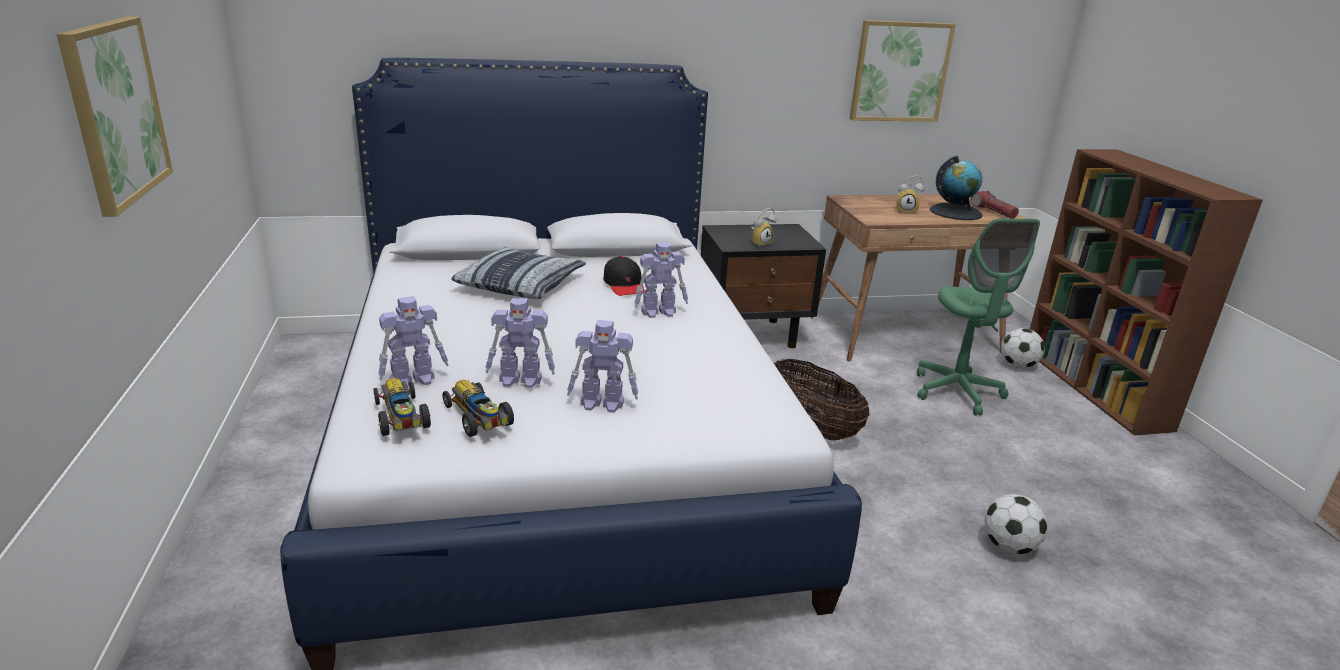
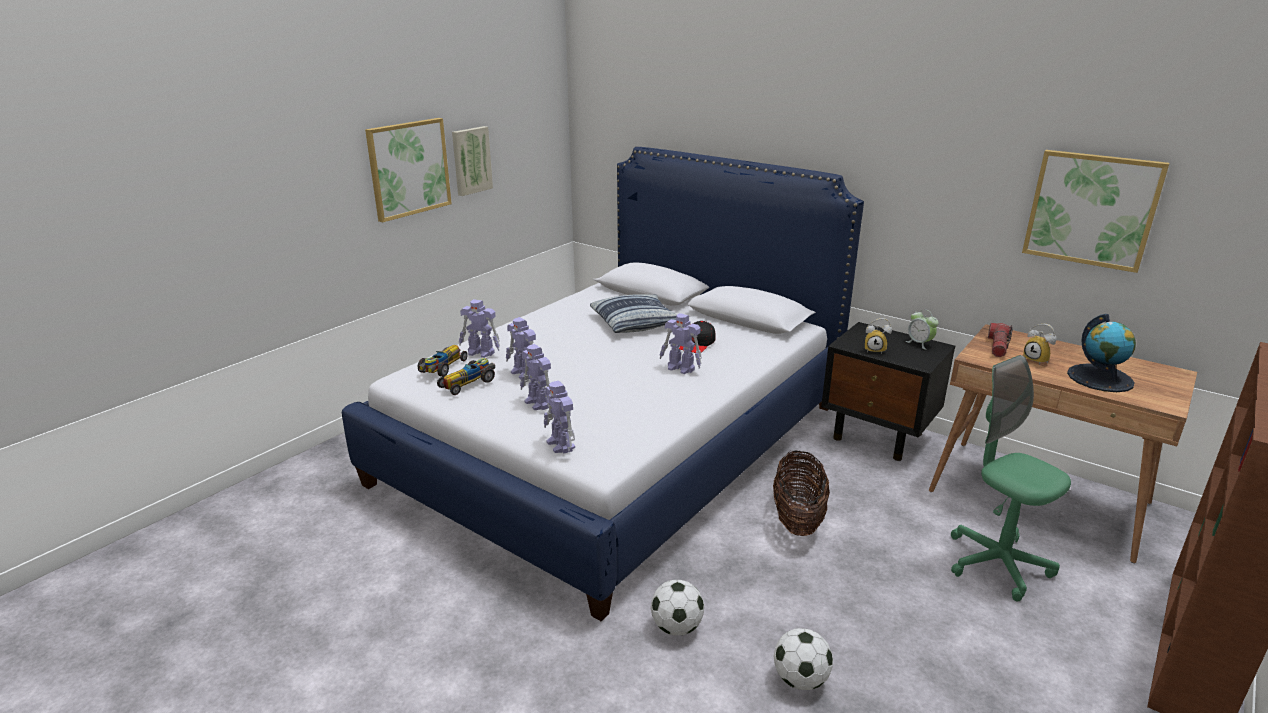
camera: 50 degrees right, 0 degrees up
(168, 95) = (471, 160): none -> picture
(478, 418) = (469, 382): toy car -> toy car turned 150 degrees counterclockwise
(717, 431) = (561, 445): none -> toy robot
(776, 229) = (919, 343): none -> alarm clock
(957, 392) = (997, 564): green office chair -> green office chair turned 105 degrees clockwise
(993, 212) = (1156, 392): flashlight -> flashlight (998, 347)
(1017, 366) = (1127, 581): football -> football (676, 627)

